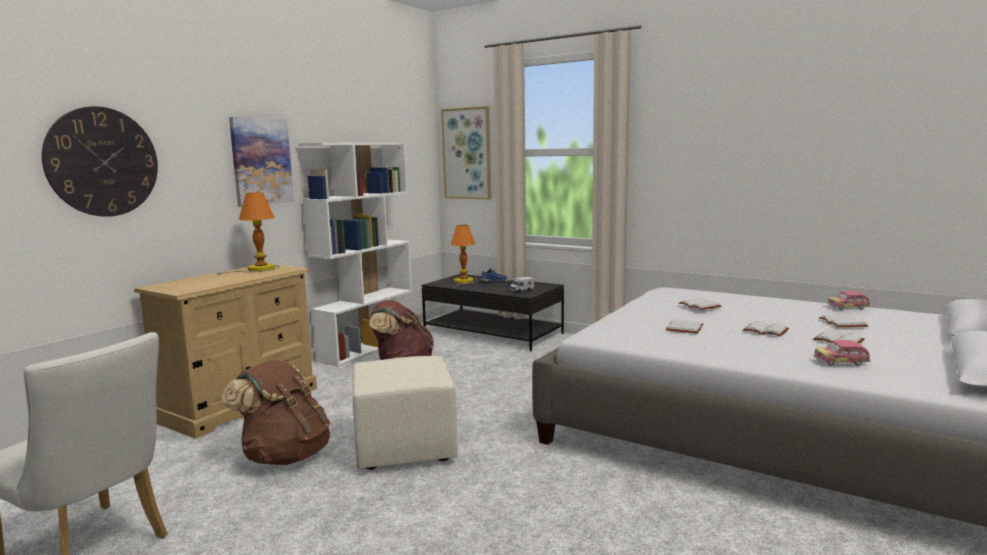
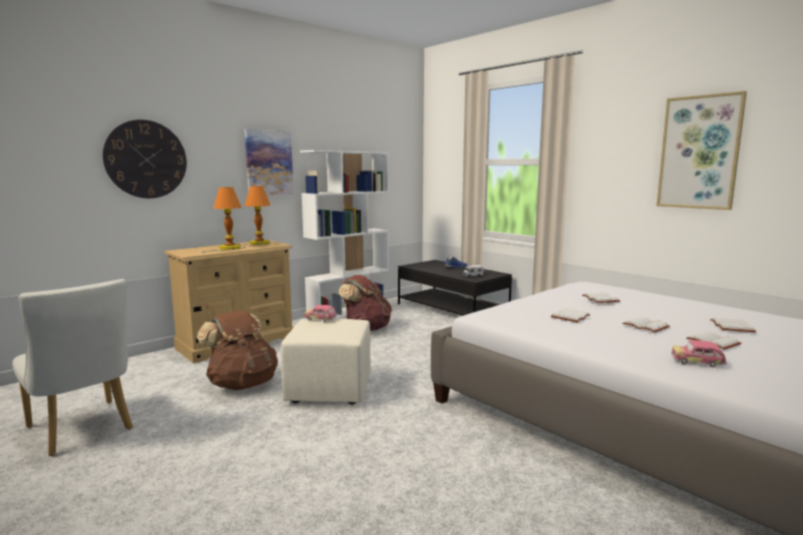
camera: 15 degrees right, 0 degrees up
(464, 281) = (432, 266): table lamp -> table lamp (229, 248)
(467, 153) = (444, 162): picture -> picture (699, 152)
(848, 308) = (751, 314): toy car -> toy car (320, 319)

